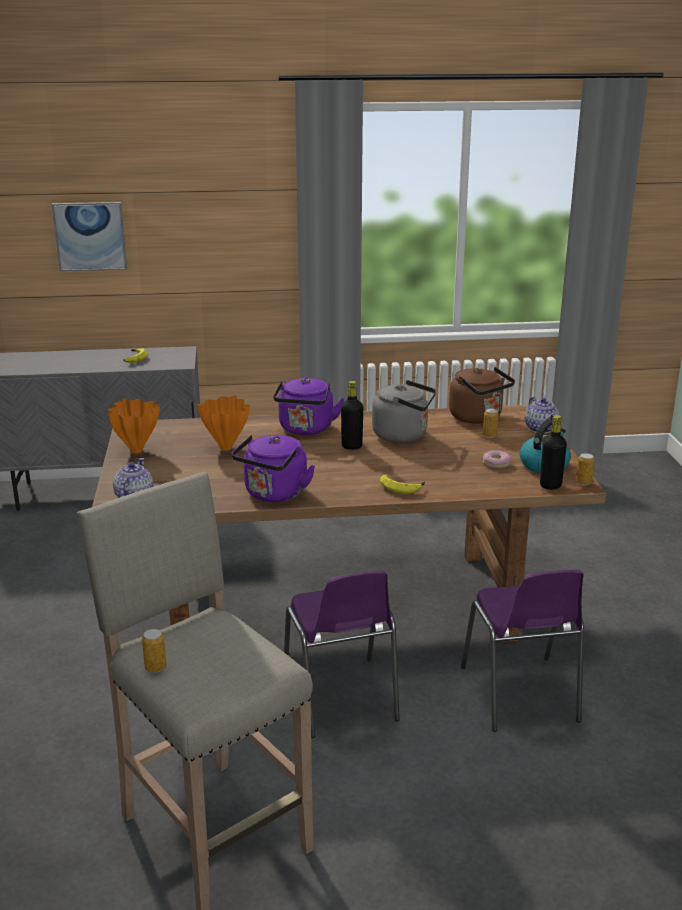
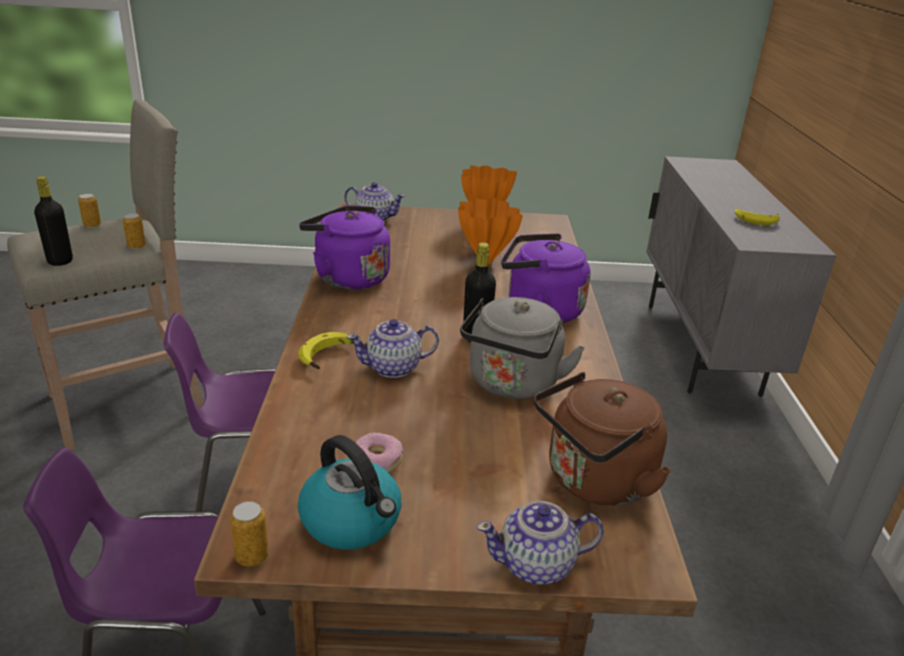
camera: 95 degrees right, 5 degrees up
(90, 236) = (834, 61): picture -> none
(403, 467) = (394, 368): none -> teapot
(489, 435) = (504, 478): can -> can (136, 246)
(550, 485) = (262, 506): black bottle -> black bottle (60, 261)

